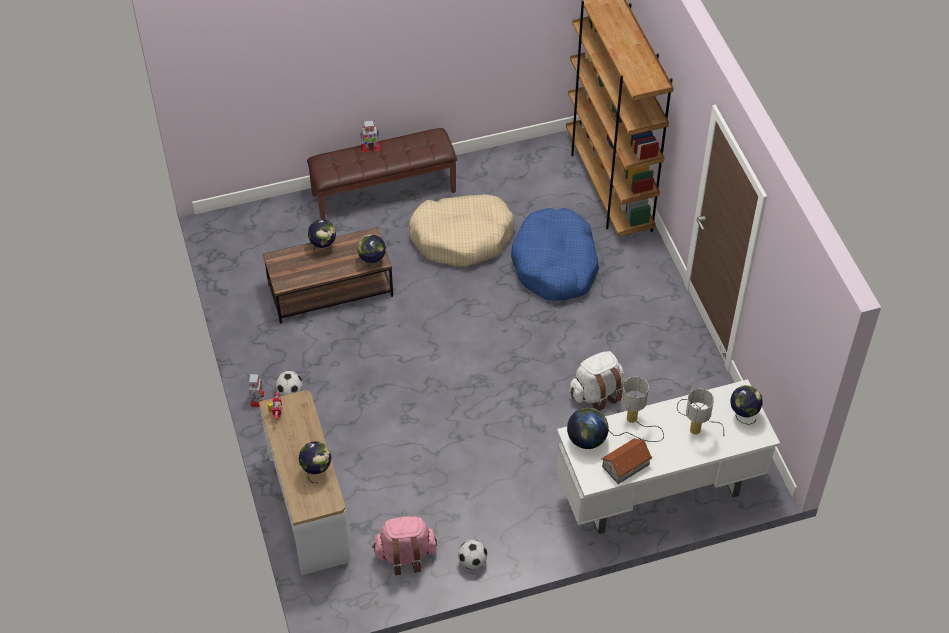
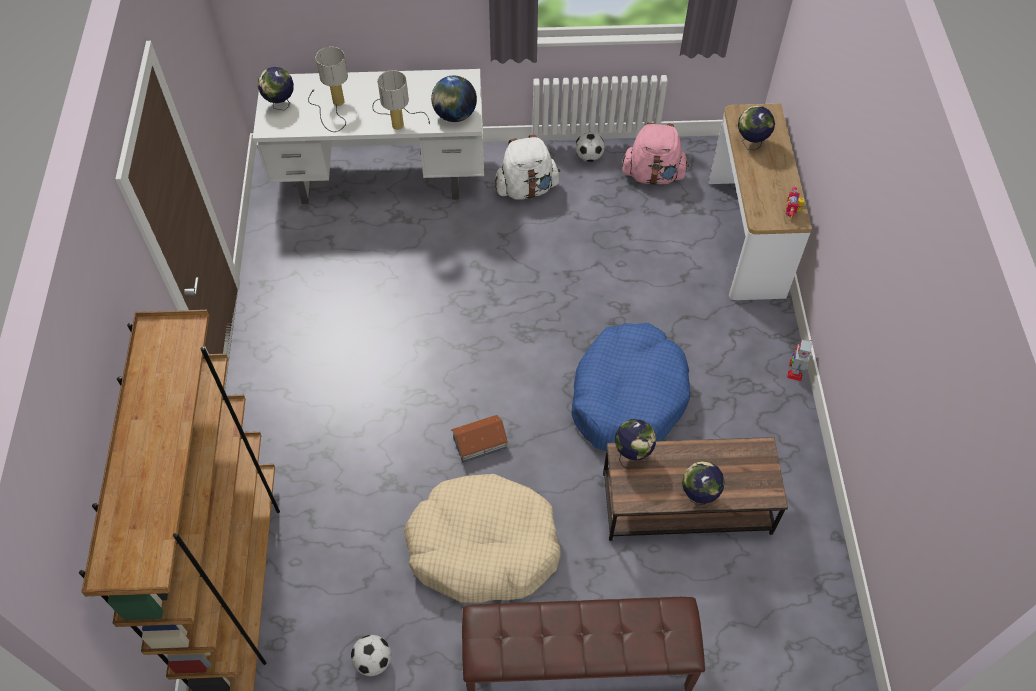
camera: 165 degrees left, 5 degrees up
(290, 392) = (755, 369): football -> football (373, 661)
(370, 147) = (597, 655): toy robot -> none
(555, 264) = (372, 470): blue dog bed -> blue dog bed (627, 396)
(596, 393) = (397, 289): white backpack -> white backpack (526, 188)
(625, 465) = (427, 85): toy house -> toy house (480, 443)

